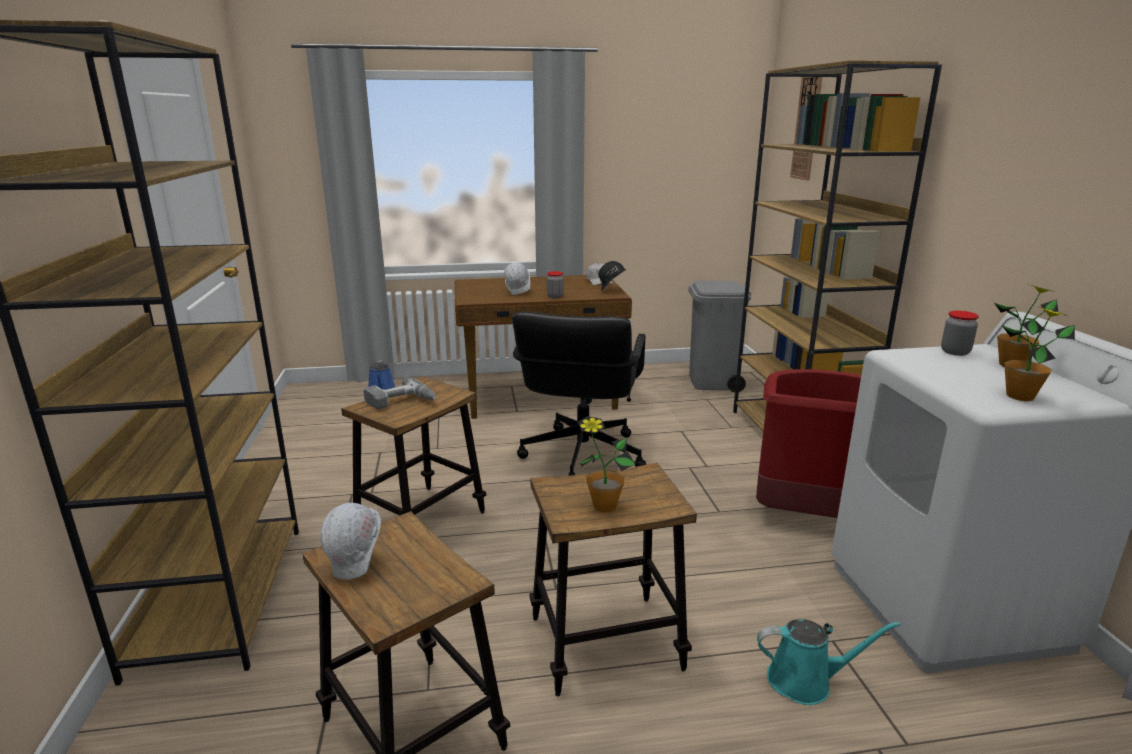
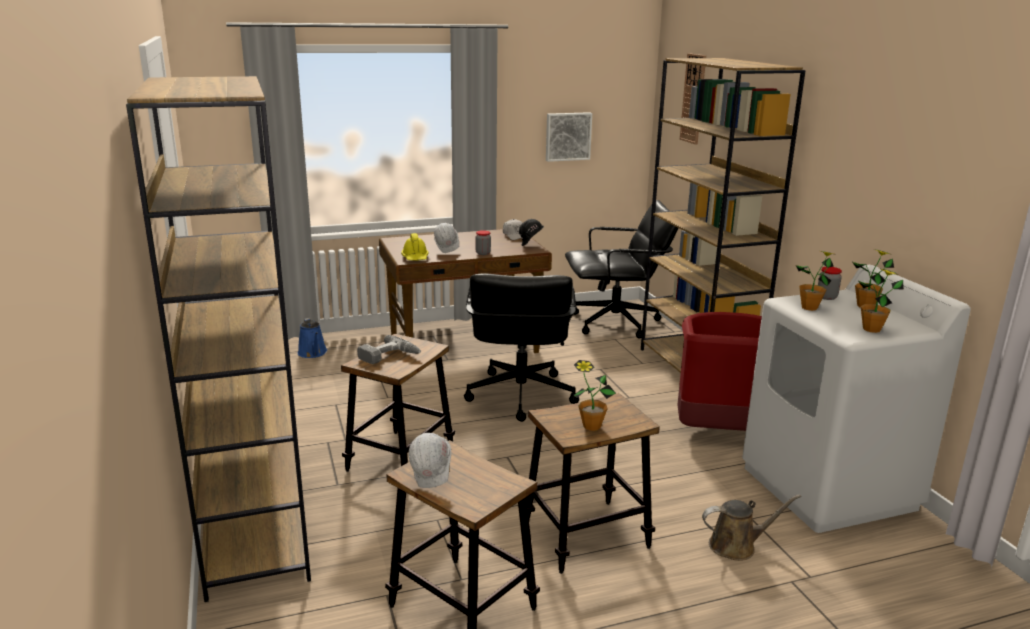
camera: 10 degrees left, 0 degrees up
(479, 299) = (415, 258): none -> yellow hard hat
(666, 176) = (567, 136): none -> picture
(712, 382) = (616, 323): grey trash can -> black office chair
(805, 681) = (736, 546): turquoise watering can -> brown watering can
(928, 364) = (809, 308): none -> potted plant

